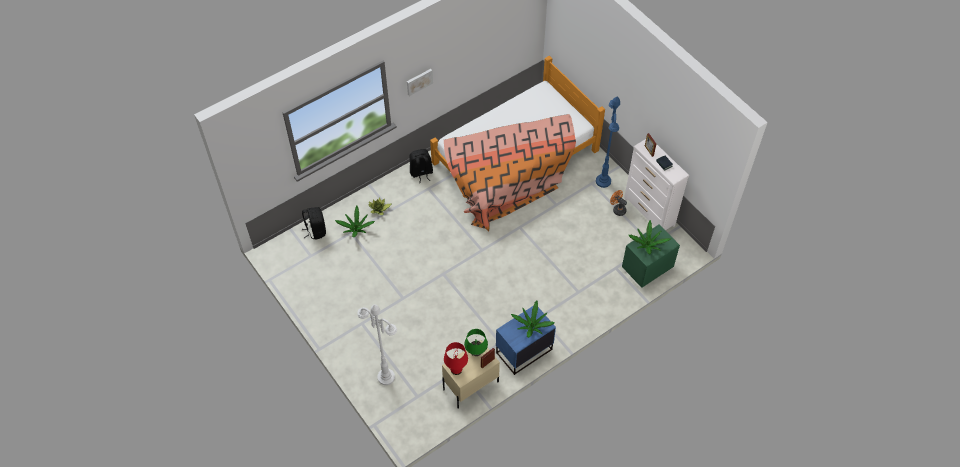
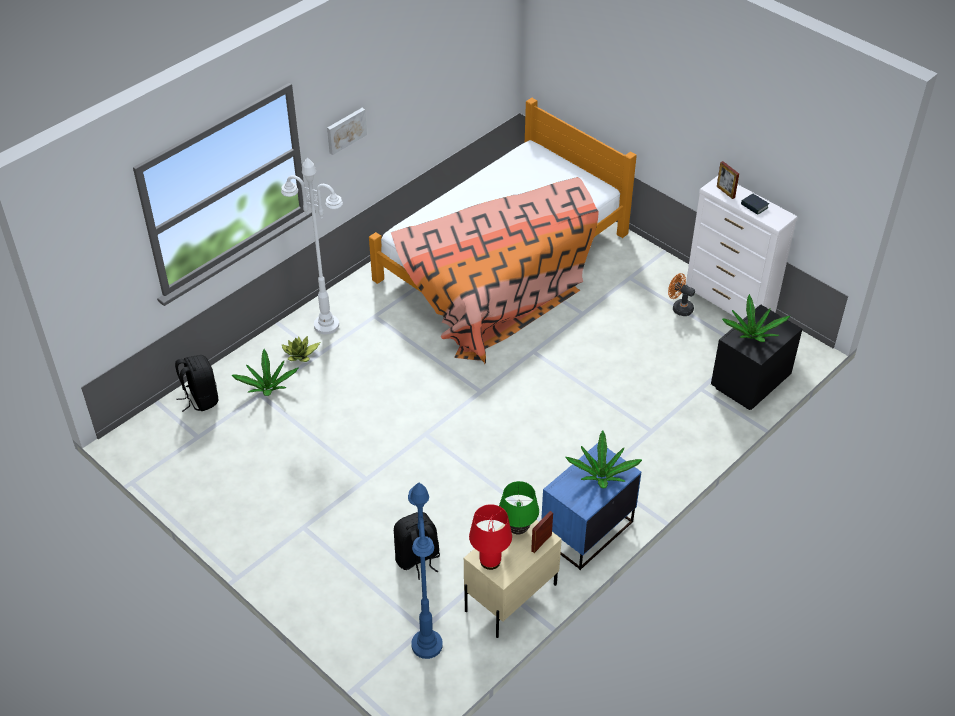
camera: 10 degrees left, 10 degrees down
(386, 377) = (361, 606): white floor lamp -> white floor lamp (326, 325)
(421, 173) = (358, 296): black backpack -> black backpack (417, 559)
(603, 181) = (646, 273): blue floor lamp -> blue floor lamp (427, 645)
(646, 269) = (748, 384): green nightstand -> black nightstand

